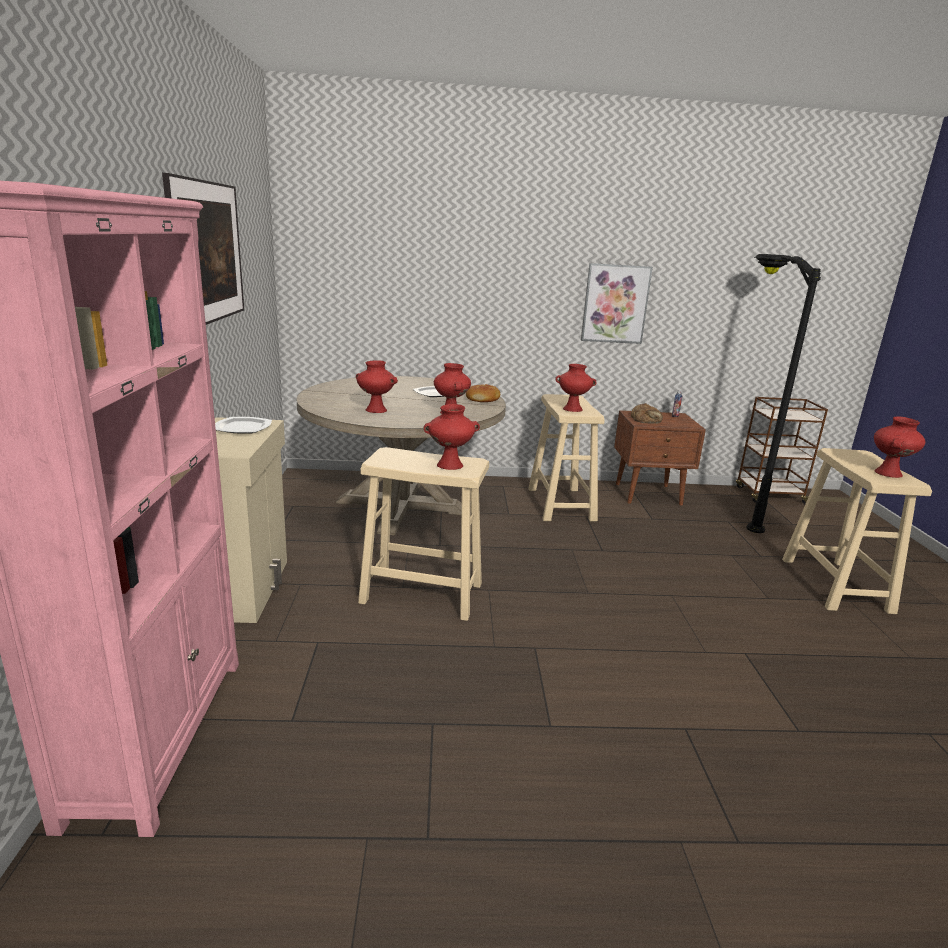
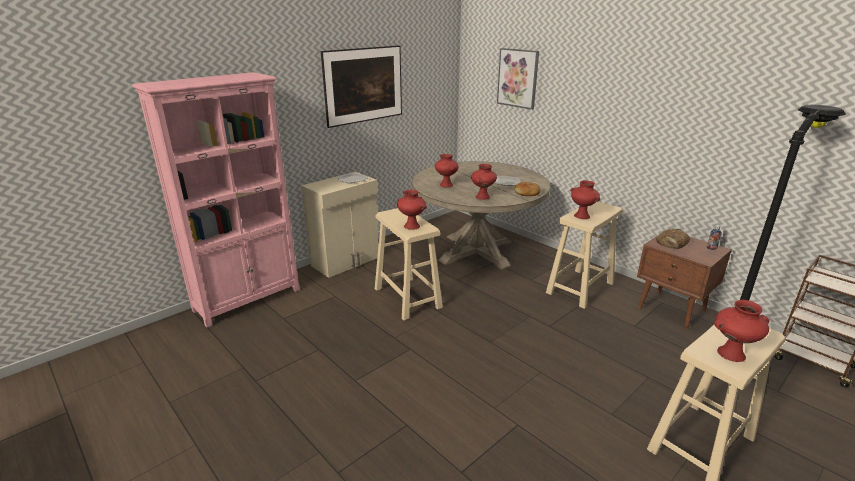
camera: 50 degrees right, 5 degrees up
(615, 304) = (674, 135): picture -> picture (518, 78)

